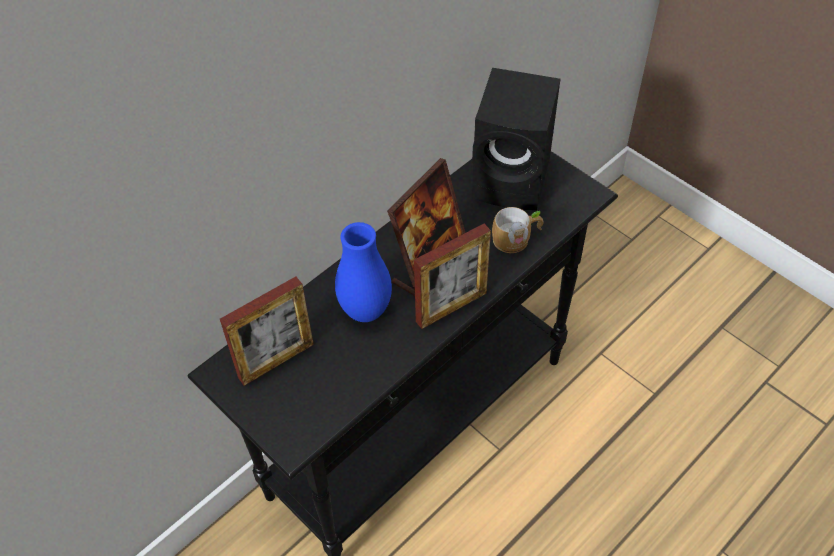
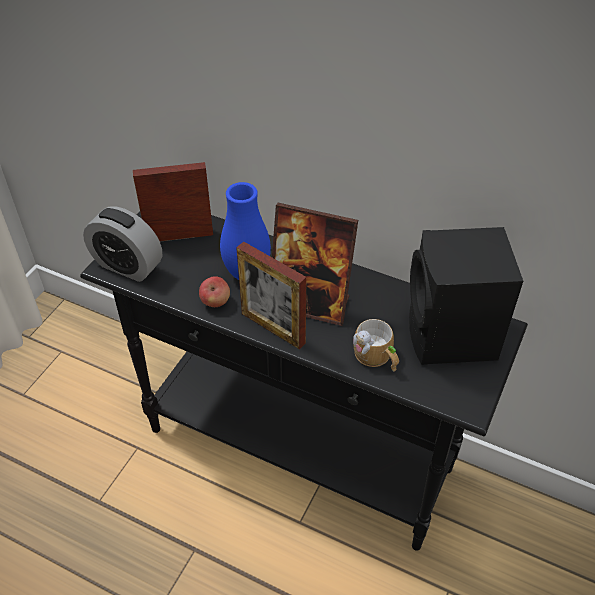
camera: 70 degrees right, 5 degrees down
(276, 361) = (179, 236): picture frame -> picture frame turned 135 degrees clockwise
(301, 422) = (127, 265): none -> alarm clock
(395, 348) = (215, 302): none -> apple

